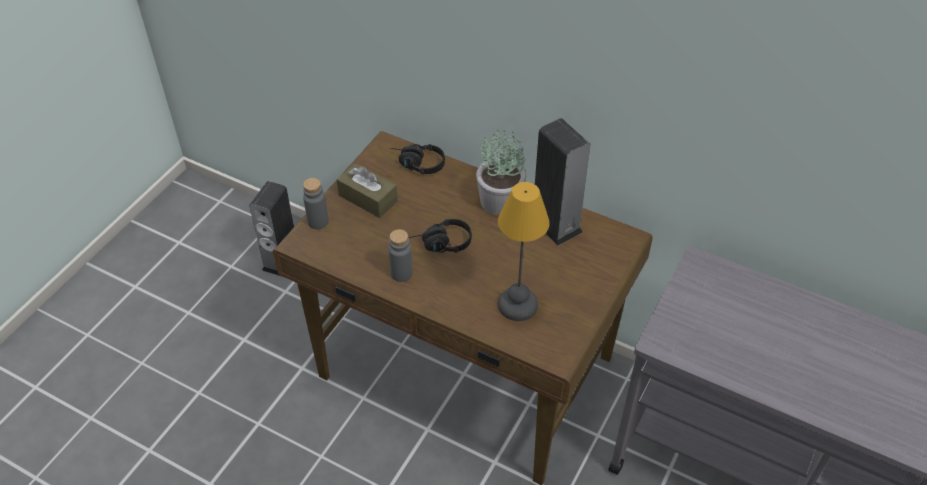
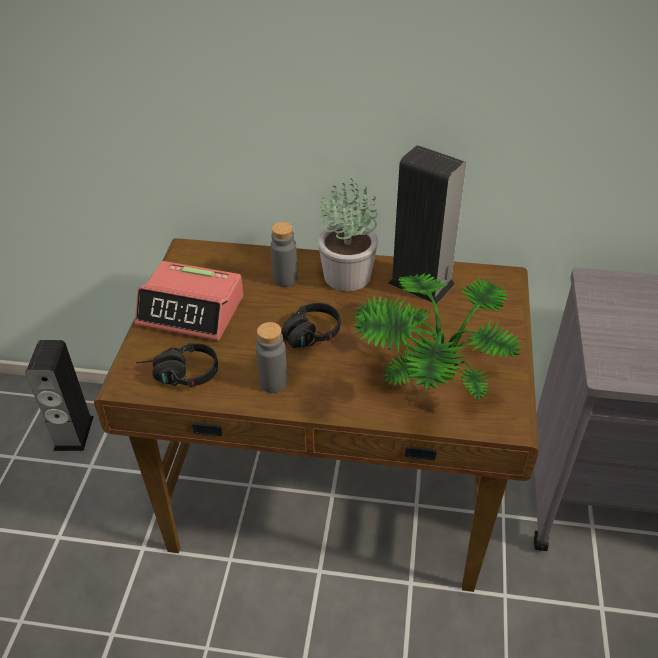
camera: 20 degrees left, 5 degrees down
(318, 221) = (140, 352): grey bottle -> grey bottle (285, 279)
(368, 198) = (192, 311): brown tissue box -> alarm clock
(416, 164) = (233, 262): black headphones -> black headphones (179, 375)
(517, 304) = (428, 378): table lamp -> potted plant

